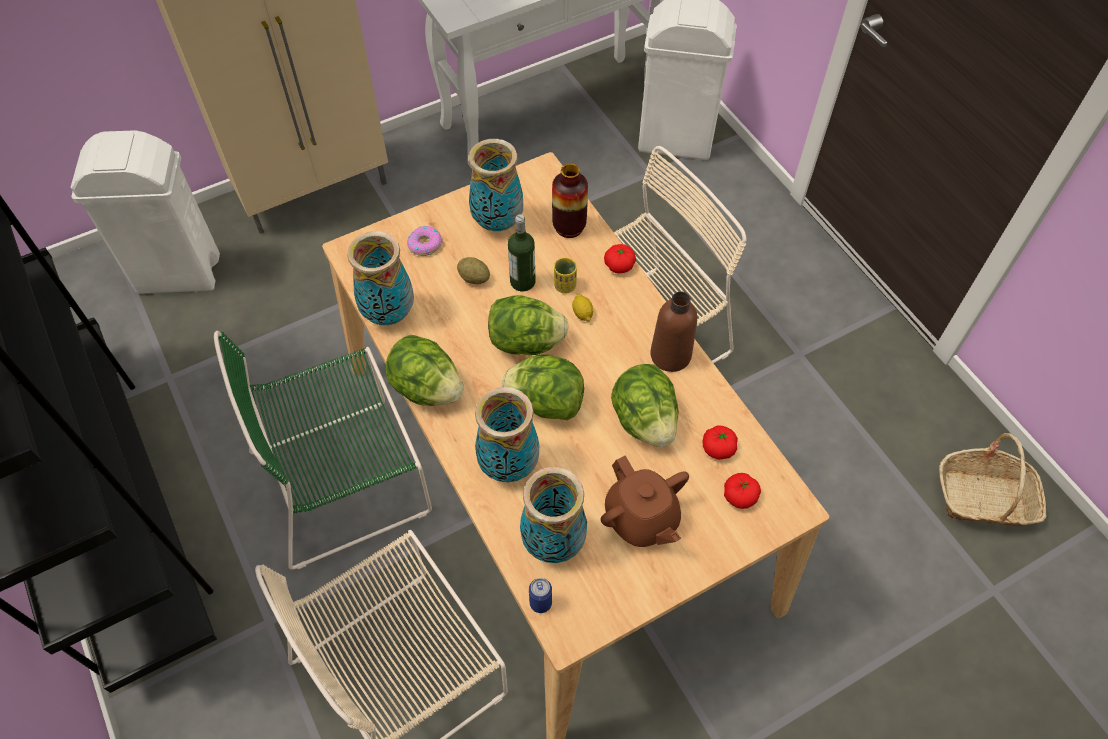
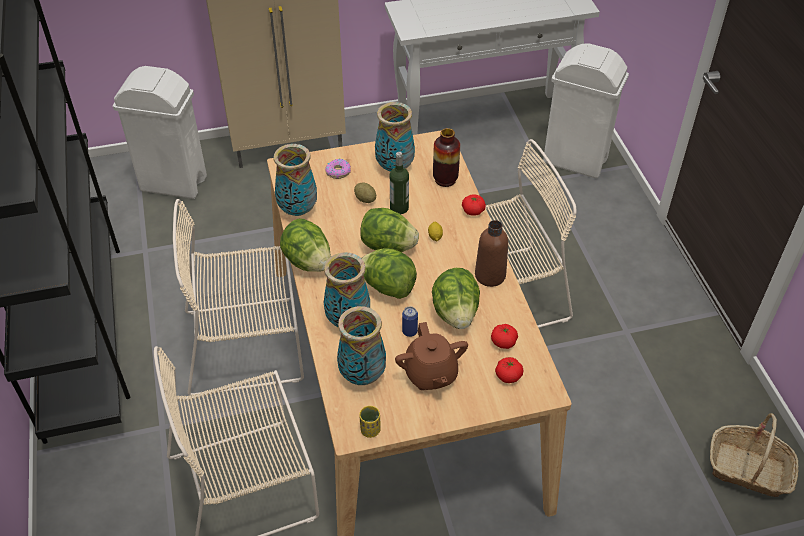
camera: 15 degrees right, 10 degrees down
(347, 479) = (248, 345): green chair -> beige chair
(540, 603) = (340, 411): can -> can (409, 331)
(565, 286) = (428, 216): yellow cup -> yellow cup (370, 430)

